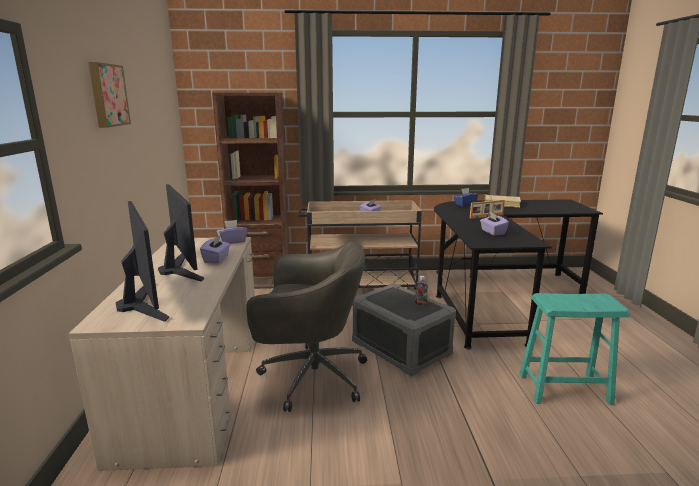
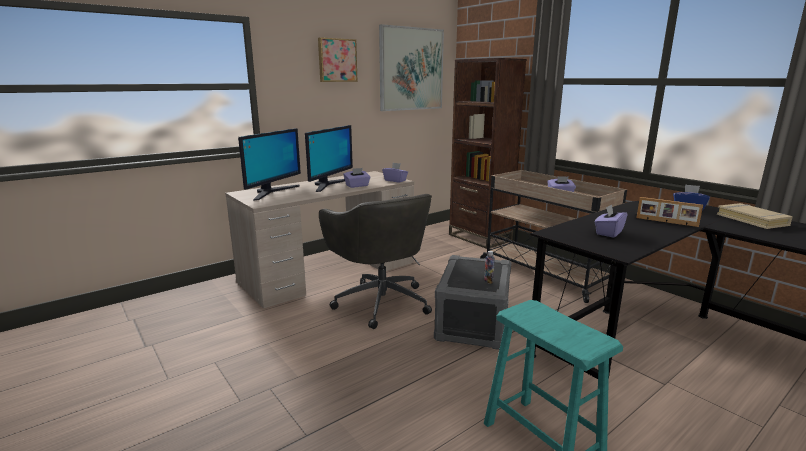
camera: 55 degrees right, 0 degrees up
(156, 103) = (411, 69): none -> picture

